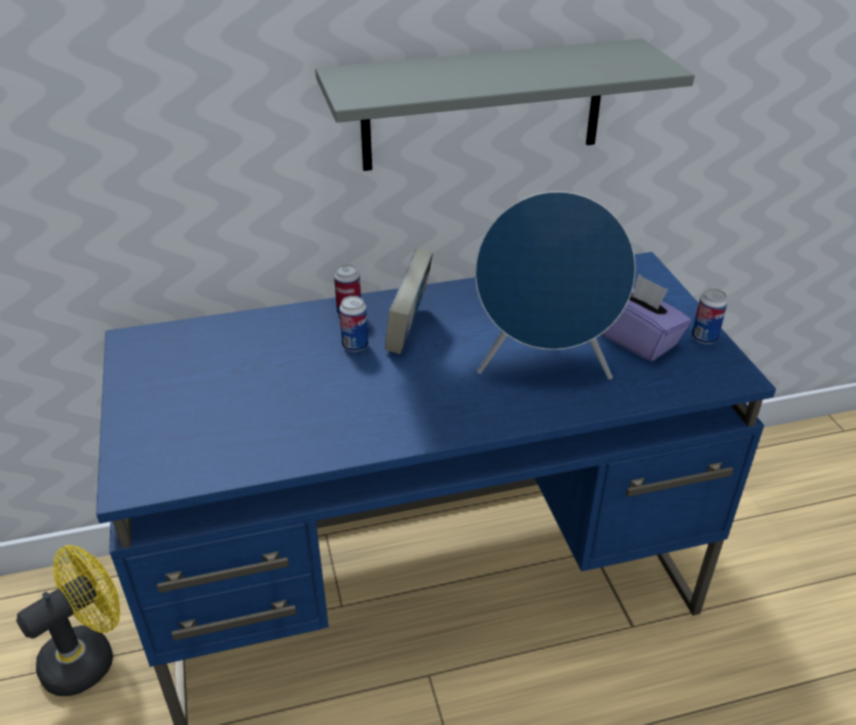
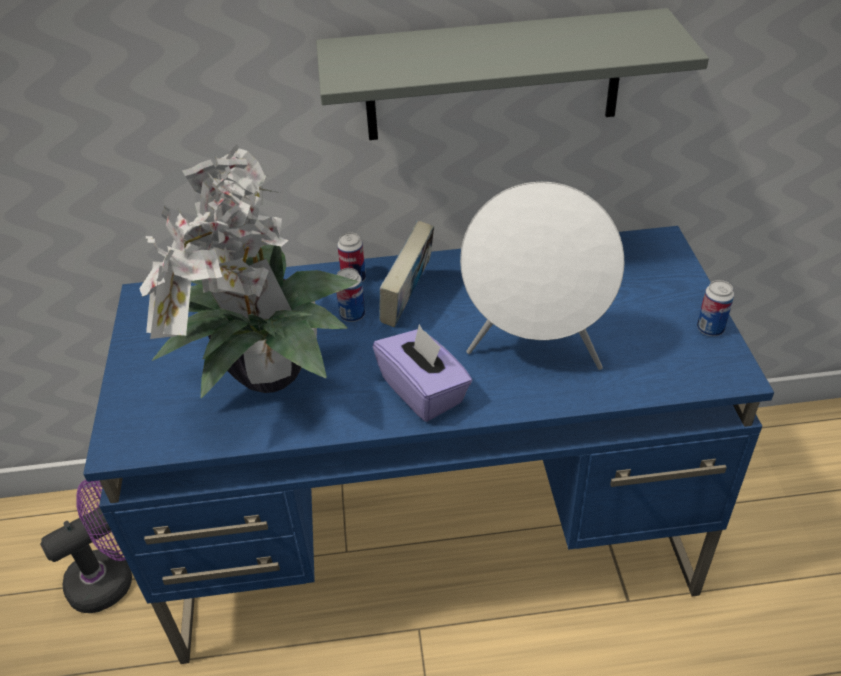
camera: 10 degrees right, 5 degrees up
(88, 656) = (111, 577): yellow fan -> purple fan
(276, 410) = (264, 380): none -> potted plant
(544, 367) = (535, 351): blue speaker -> white speaker
(637, 339) = (638, 326): purple tissue box -> purple tissue box (423, 391)

